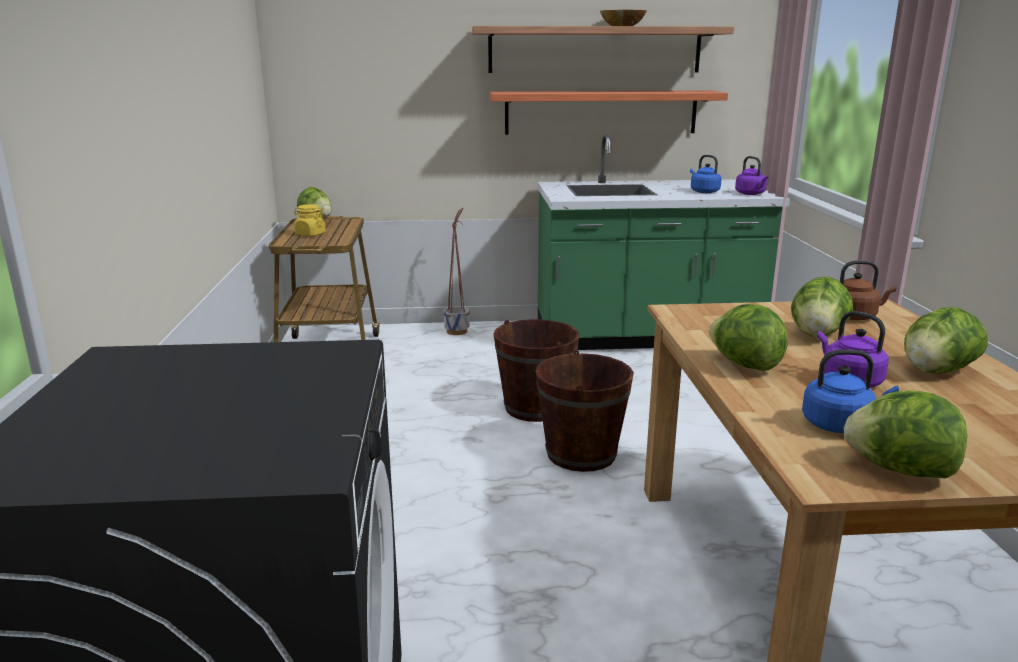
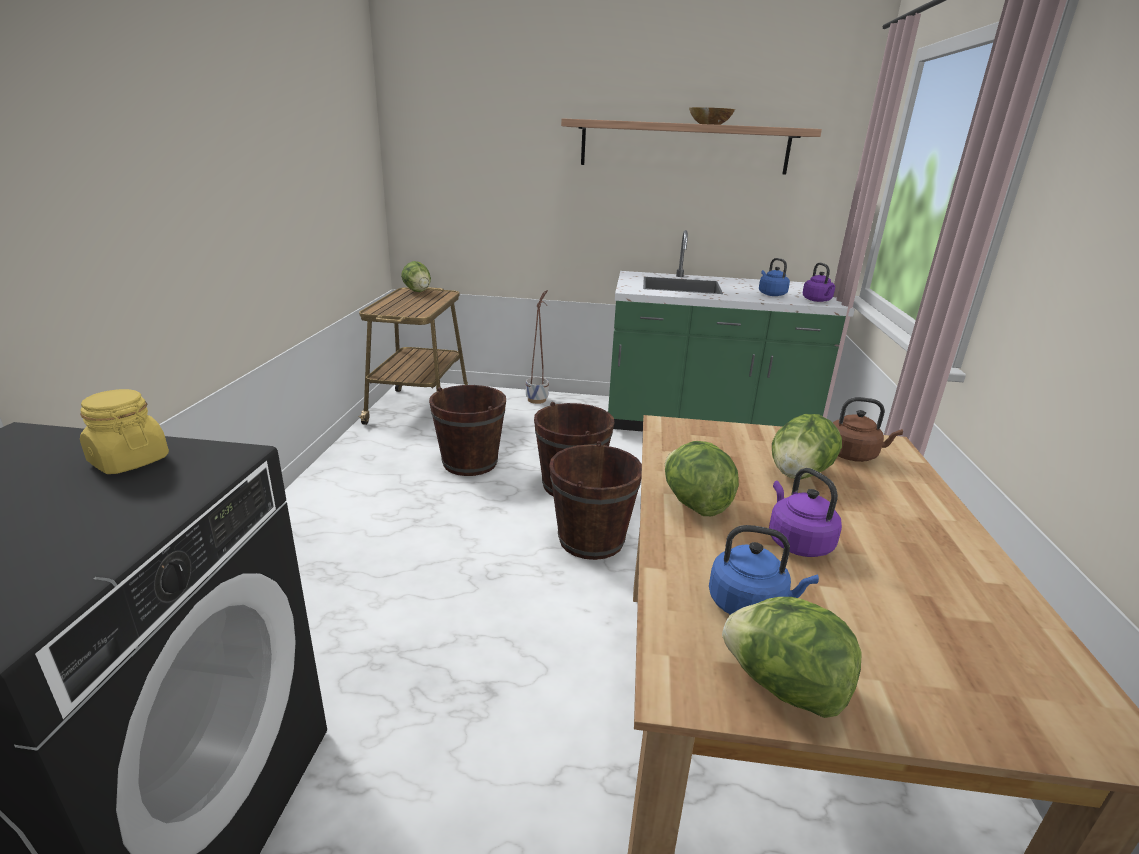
camera: 10 degrees right, 5 degrees up
(310, 234) = (402, 304): yellow jar -> yellow jar (129, 461)
(416, 399) = (470, 463): none -> brown bucket
(601, 112) = (685, 208): shelf -> none
(936, 371) = (908, 543): lettuce -> none

